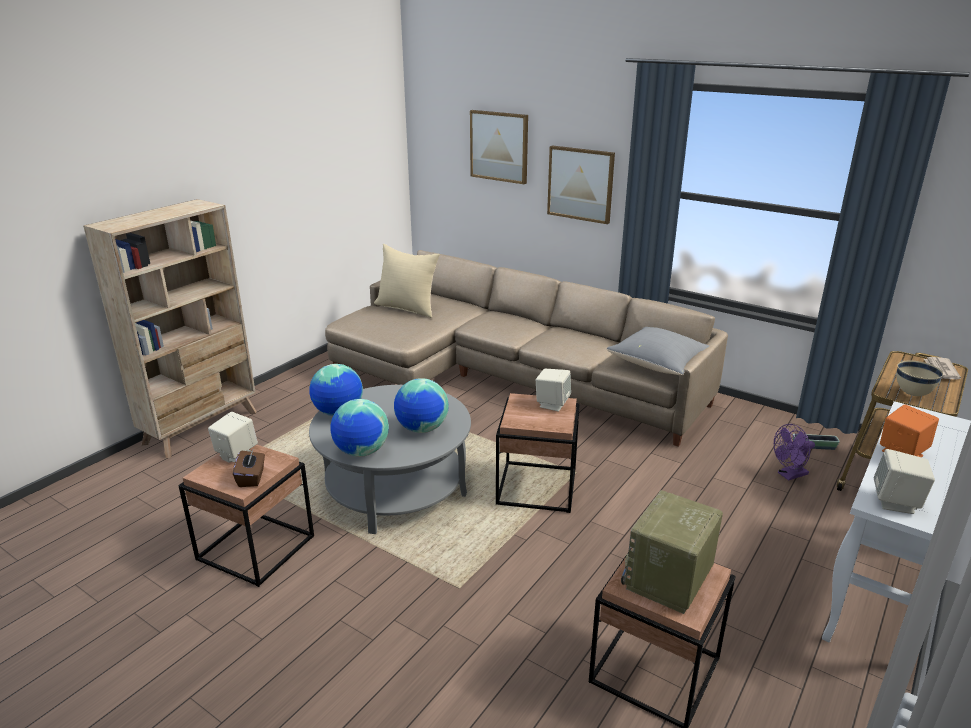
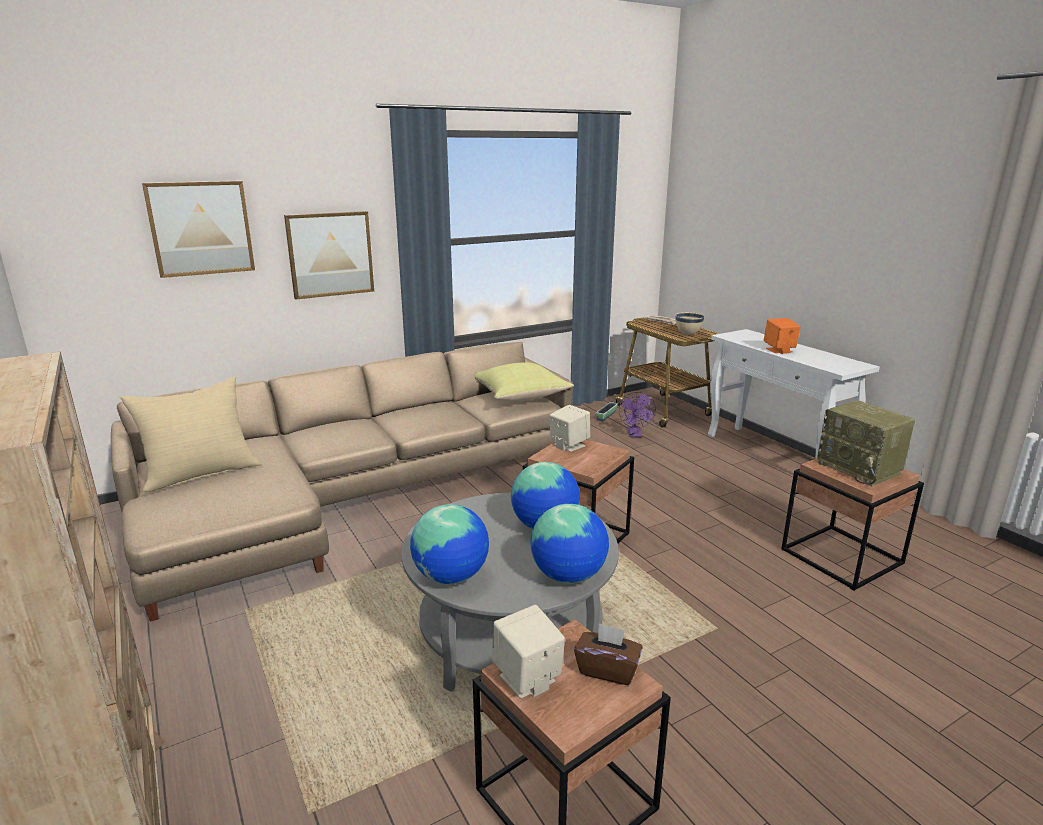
camera: 65 degrees left, 5 degrees down
(660, 365) = (520, 396): grey pillow -> yellow pillow
(896, 502) = (838, 365): beige speaker -> none

